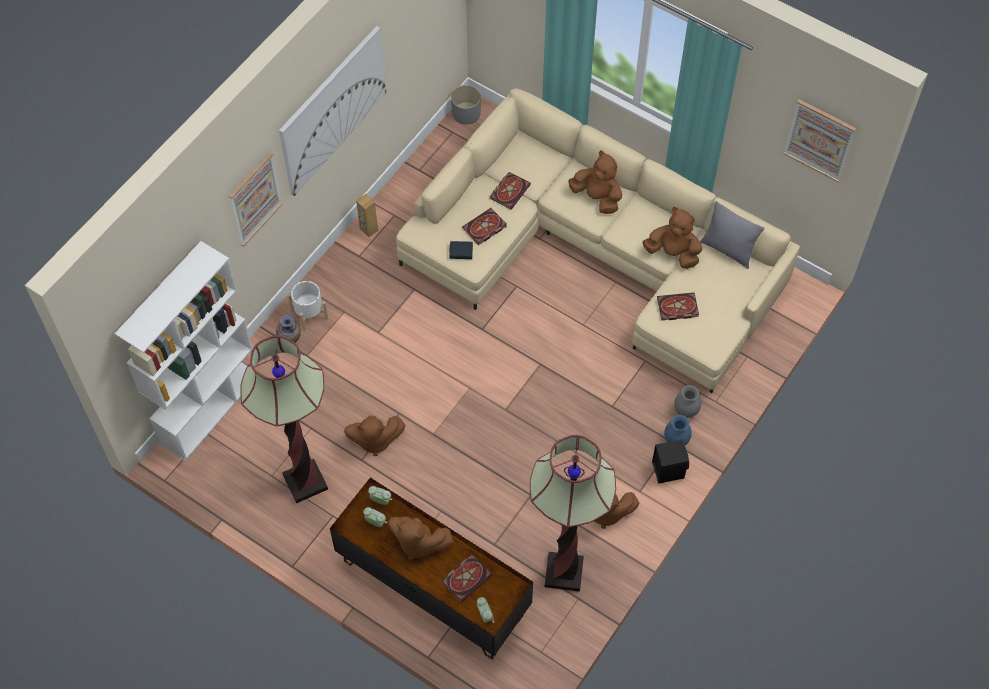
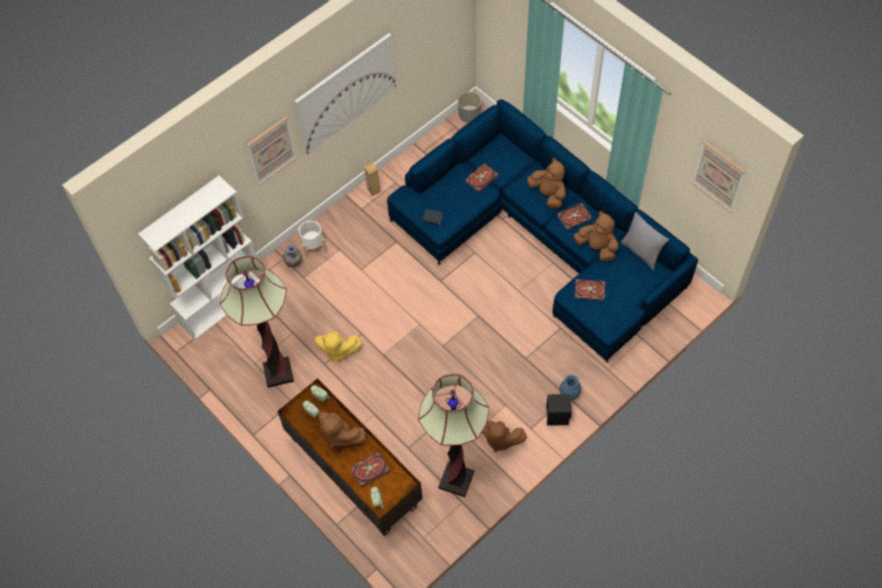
camera: 15 degrees right, 0 degrees up
(374, 440) = (338, 351): brown plush toy -> yellow plush toy
(484, 228) = (455, 203): book -> book (573, 217)
(594, 254) = (541, 238): beige sofa -> blue sofa
(686, 411) = (582, 373): grey vase -> none

